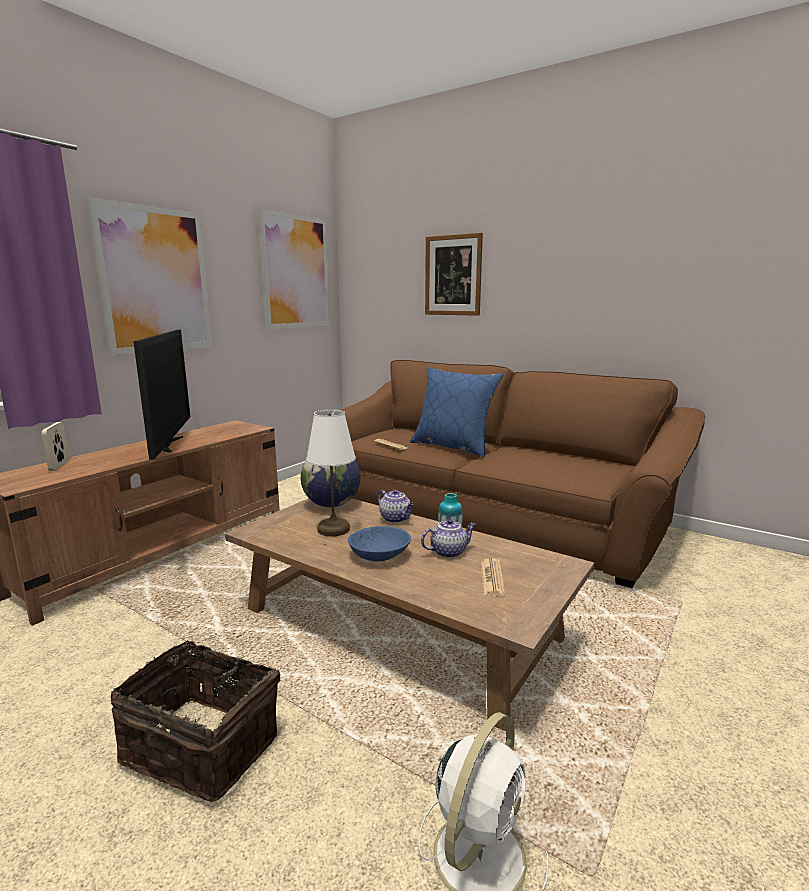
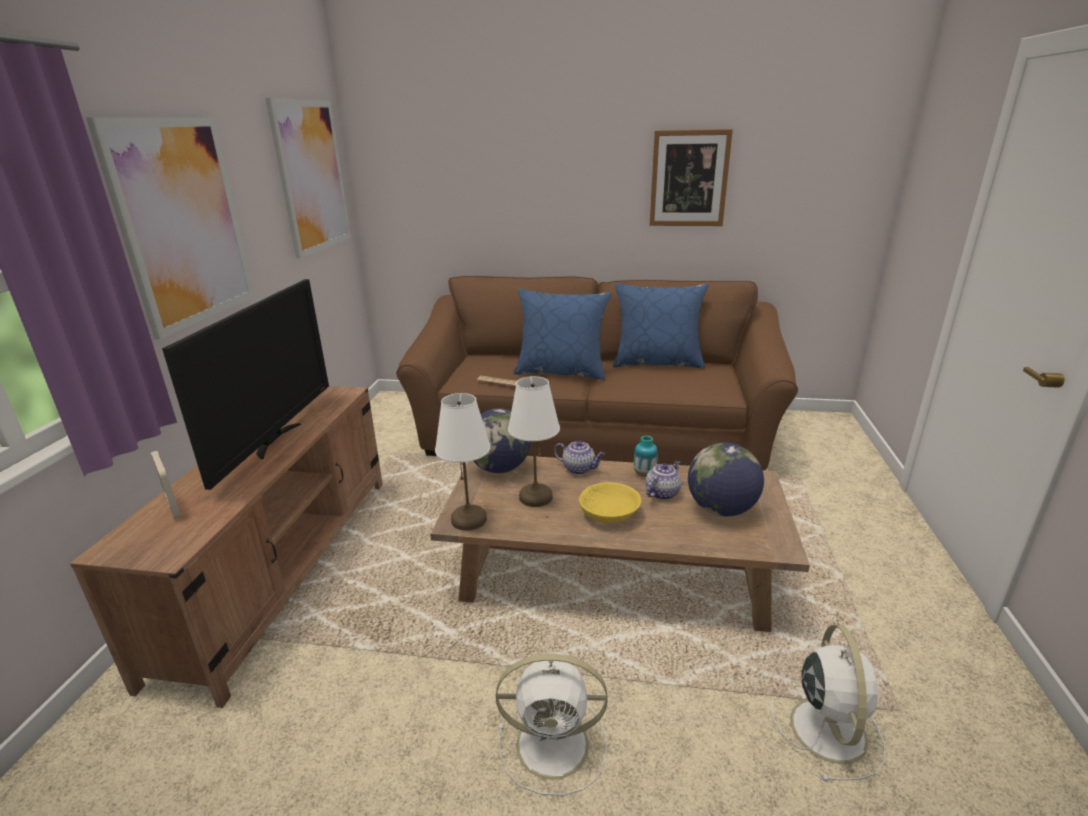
camera: 25 degrees left, 10 degrees up
(170, 444) = (275, 440): television -> television turned 45 degrees clockwise
(205, 744) = (556, 744): basket -> white fan
(263, 531) = (468, 519): none -> white table lamp
(379, 555) = (609, 514): blue bowl -> yellow bowl
(453, 275) = (510, 174): picture -> picture (689, 179)
(492, 578) = (721, 509): newspaper -> globe
(553, 453) = (657, 362): none -> blue pillow

